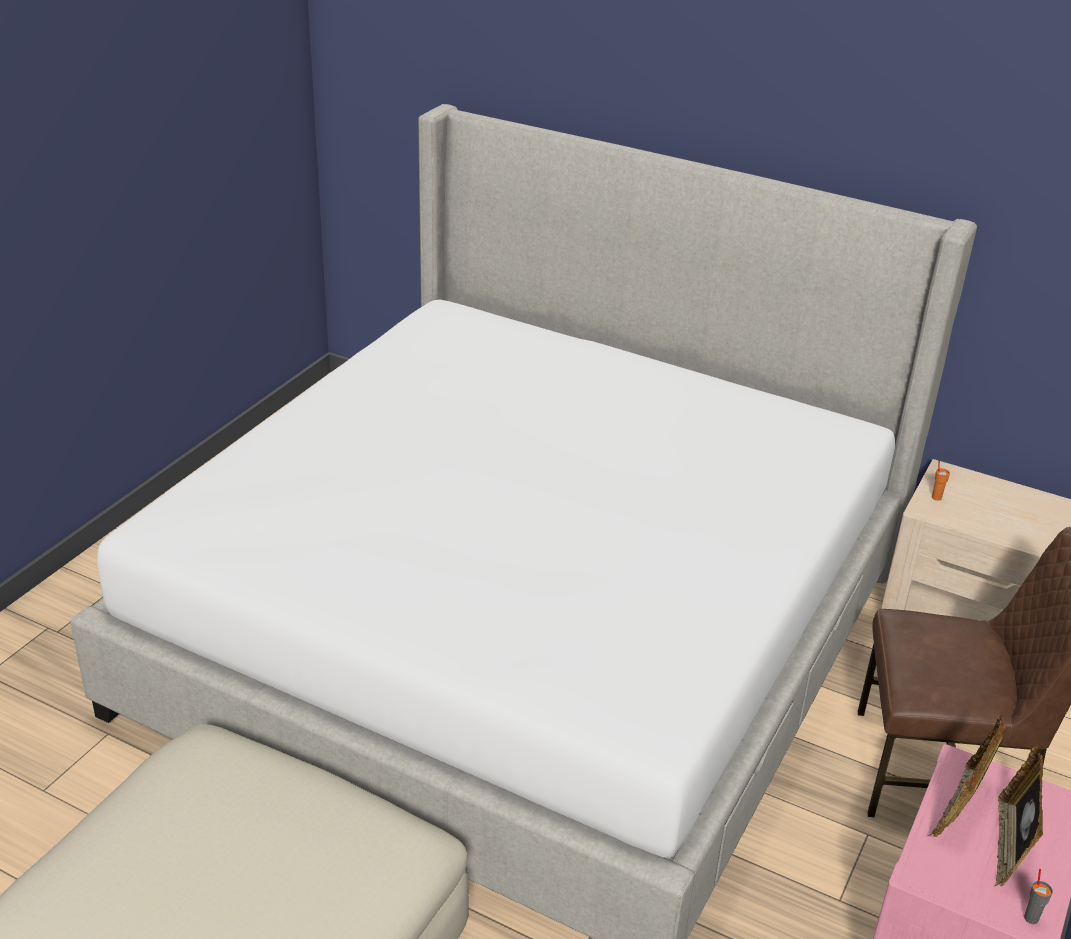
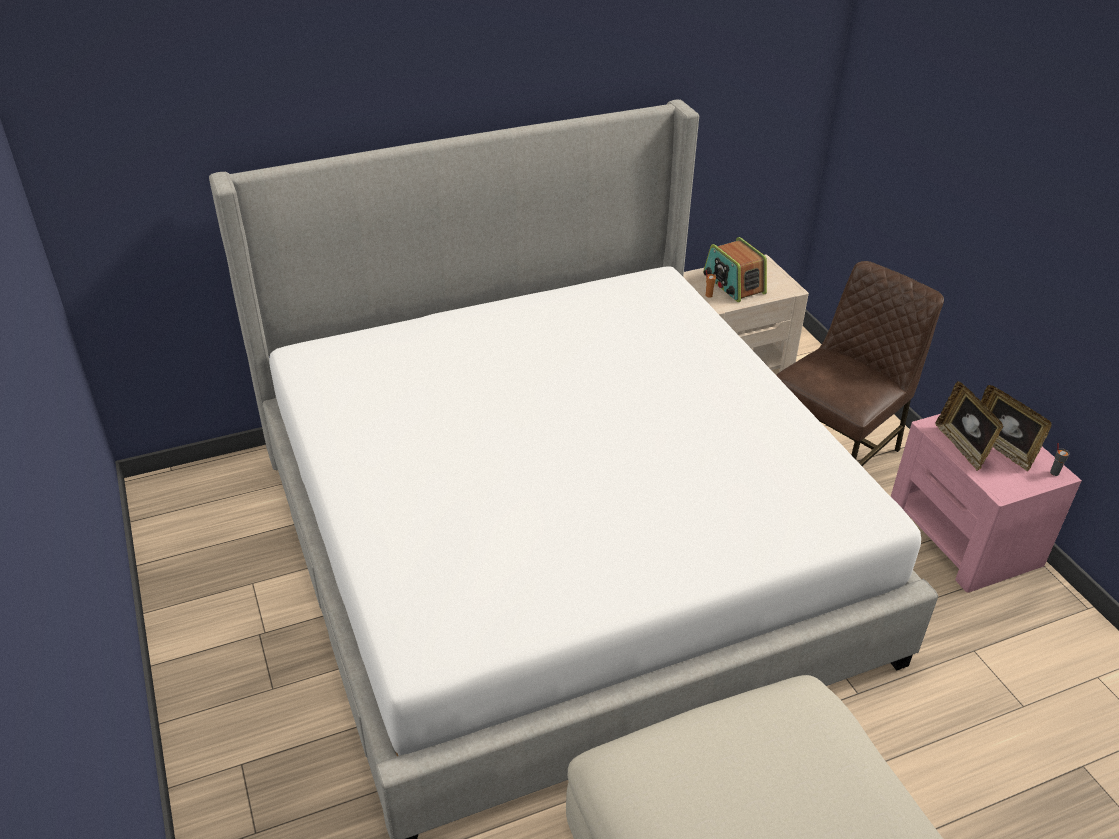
camera: 50 degrees left, 5 degrees up
(986, 505) = (733, 284): none -> radio

